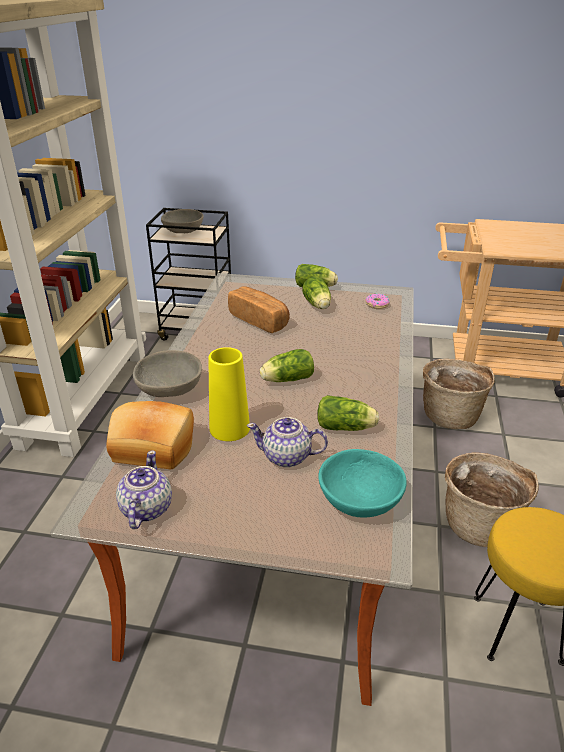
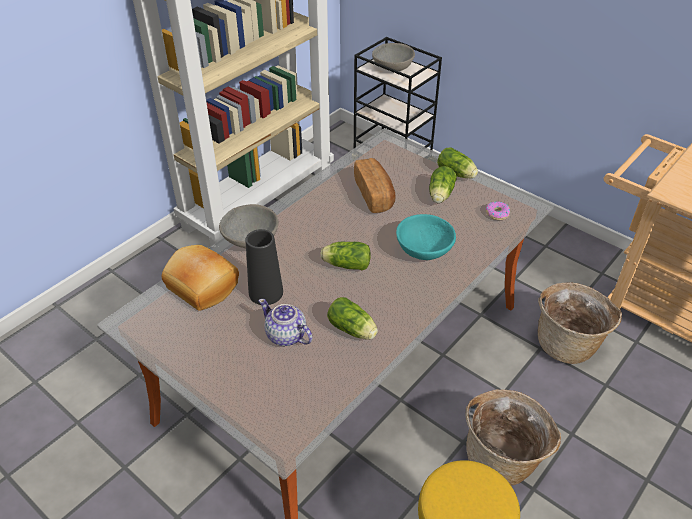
camera: 30 degrees right, 10 degrees up
(145, 509) = (161, 334): teapot -> none
(229, 428) = (266, 292): yellow vase -> black vase
(361, 500) = (307, 397): turquoise bowl -> turquoise bowl (425, 250)

